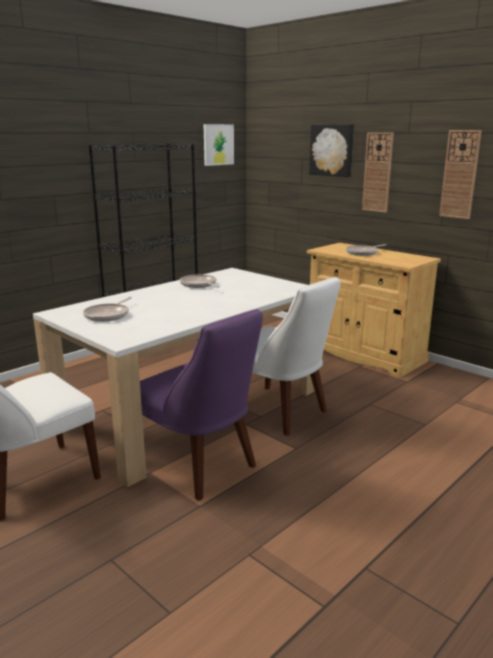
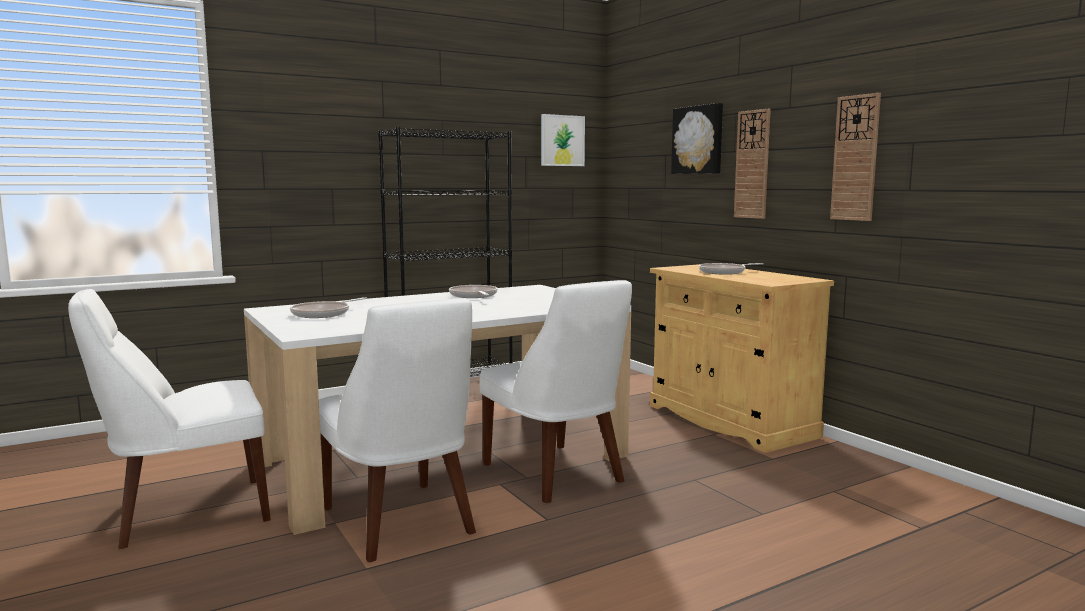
camera: 15 degrees right, 10 degrees down
(199, 466) = (401, 523): purple chair -> white chair

